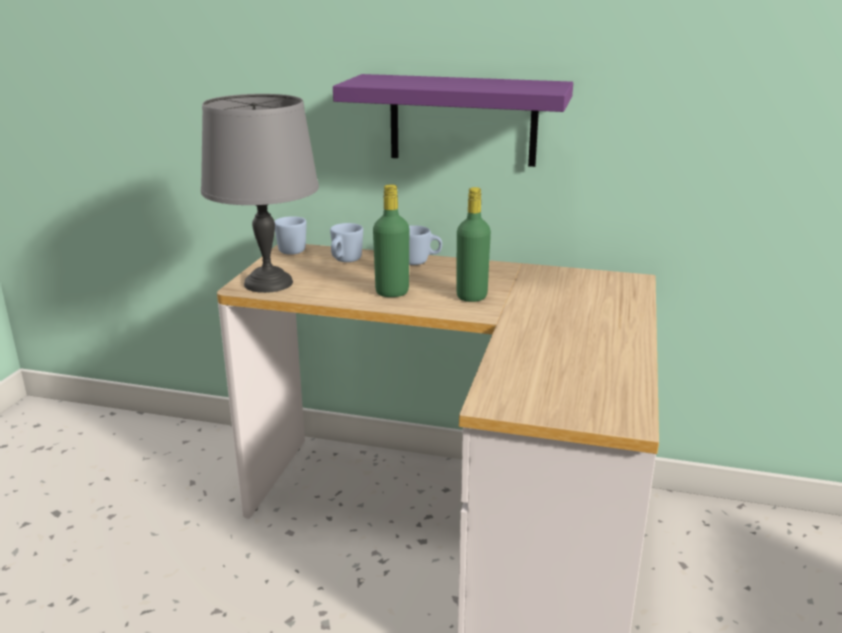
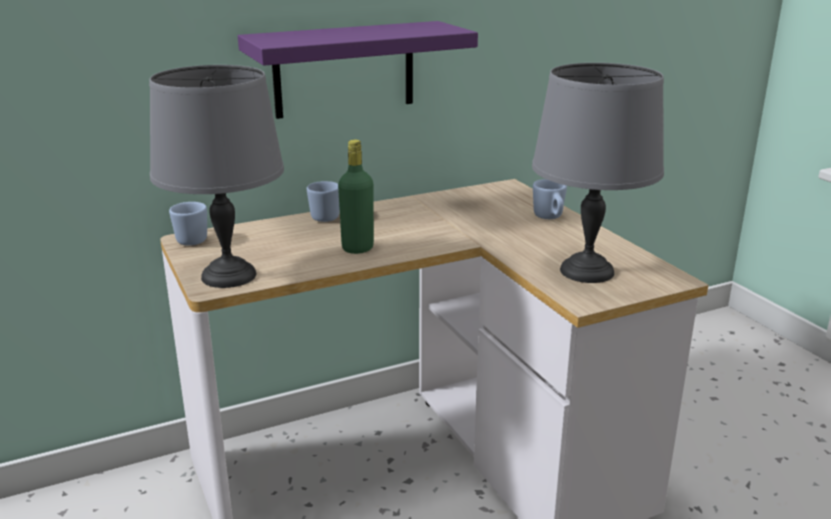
camera: 40 degrees left, 0 degrees up
(345, 261) = (262, 235): blue mug -> blue mug (550, 218)
(471, 296) = (425, 231): green bottle -> none
(550, 379) = (586, 270): none -> grey table lamp

